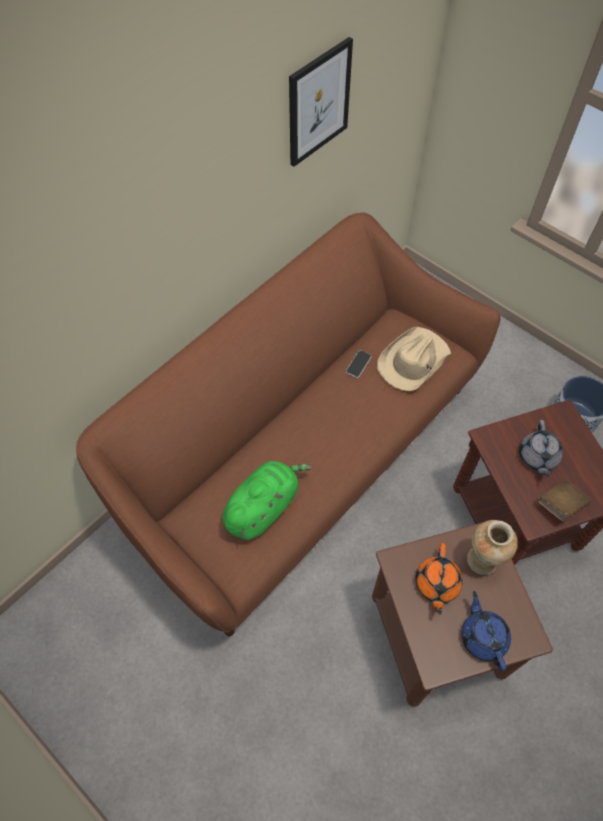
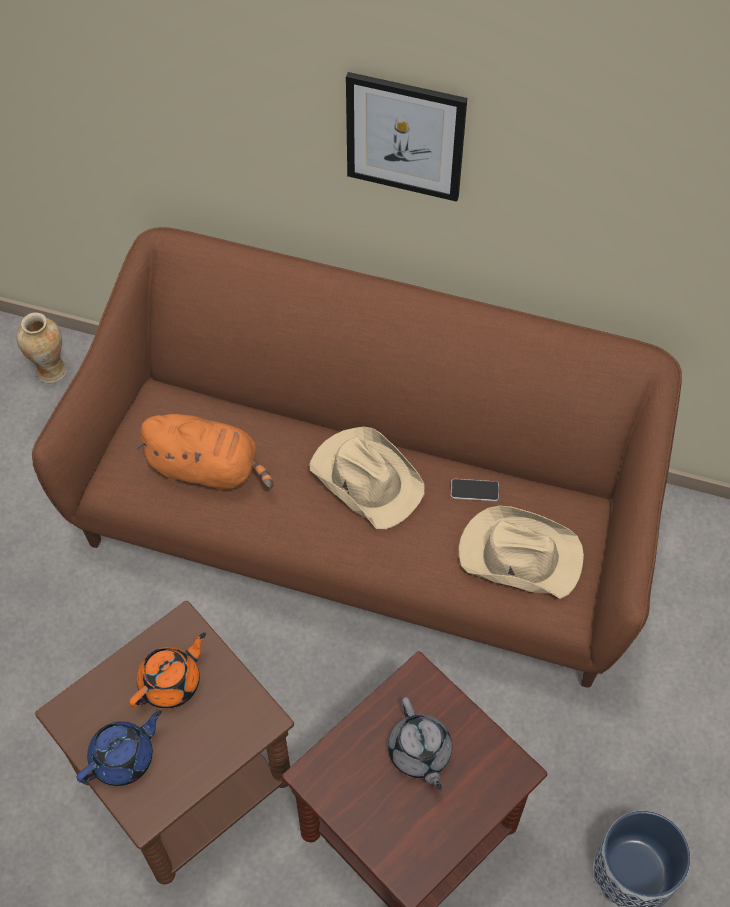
camera: 65 degrees right, 0 degrees up
(263, 506) = (208, 468): green plush toy -> orange plush toy
(318, 103) = (637, 166): picture -> picture (405, 136)
(321, 415) = (366, 478): none -> beige hat
(436, 584) = (171, 682): orange teapot -> orange teapot turned 150 degrees clockwise
(481, 561) = (225, 725): vase -> vase (50, 370)
(537, 457) = (419, 753): grey teapot -> grey teapot turned 90 degrees counterclockwise
(560, 505) = (355, 804): brown book -> none

